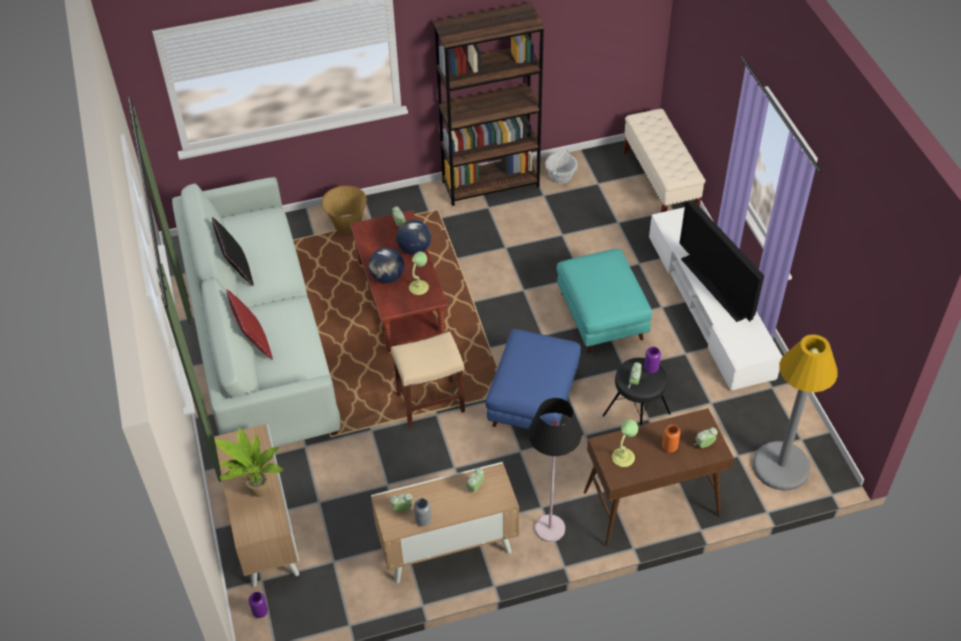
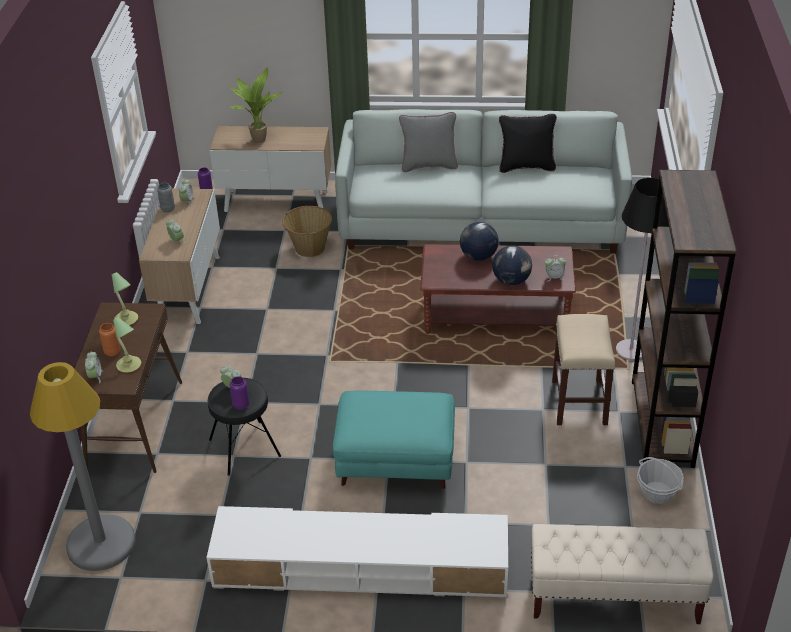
camera: 110 degrees right, 10 degrees down
(254, 343) = (428, 165): red pillow -> grey pillow
(347, 224) = (627, 298): basket -> basket (309, 248)
(419, 287) = (453, 274): table lamp -> table lamp (129, 365)
(429, 403) = (349, 308): beige stool -> beige stool (578, 401)
(532, 400) = (311, 376): blue ottoman -> none
(549, 528) = (161, 351): black floor lamp -> black floor lamp (631, 351)
(715, 287) = (349, 534): television -> none

